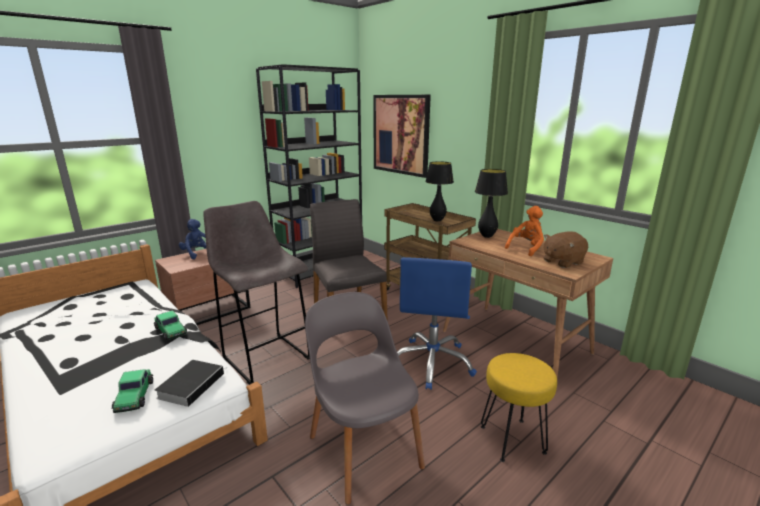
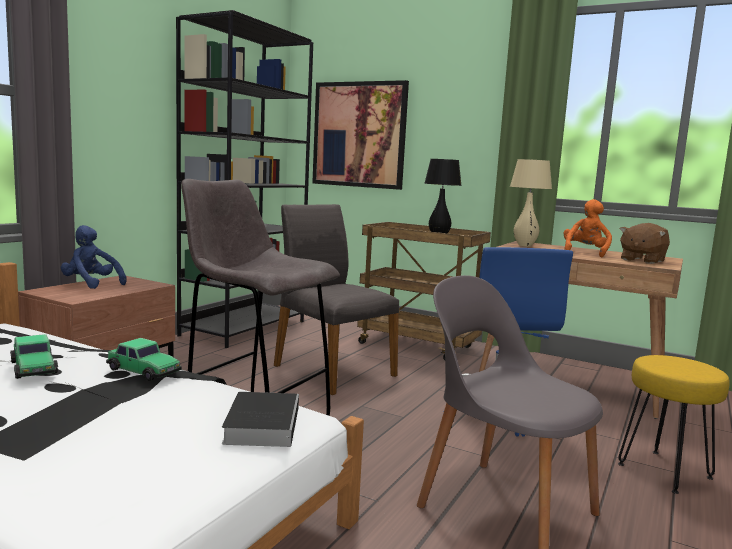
camera: 20 degrees left, 10 degrees down
(134, 396) = (178, 446): toy car -> toy car (34, 368)
(487, 236) = (524, 246): black table lamp -> beige table lamp

